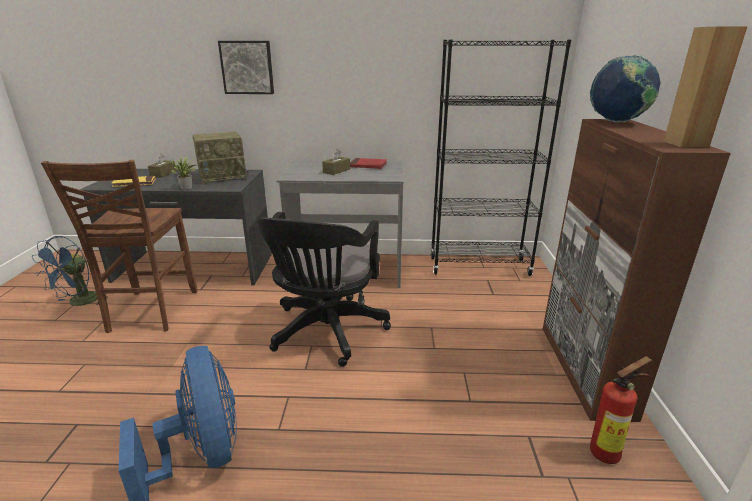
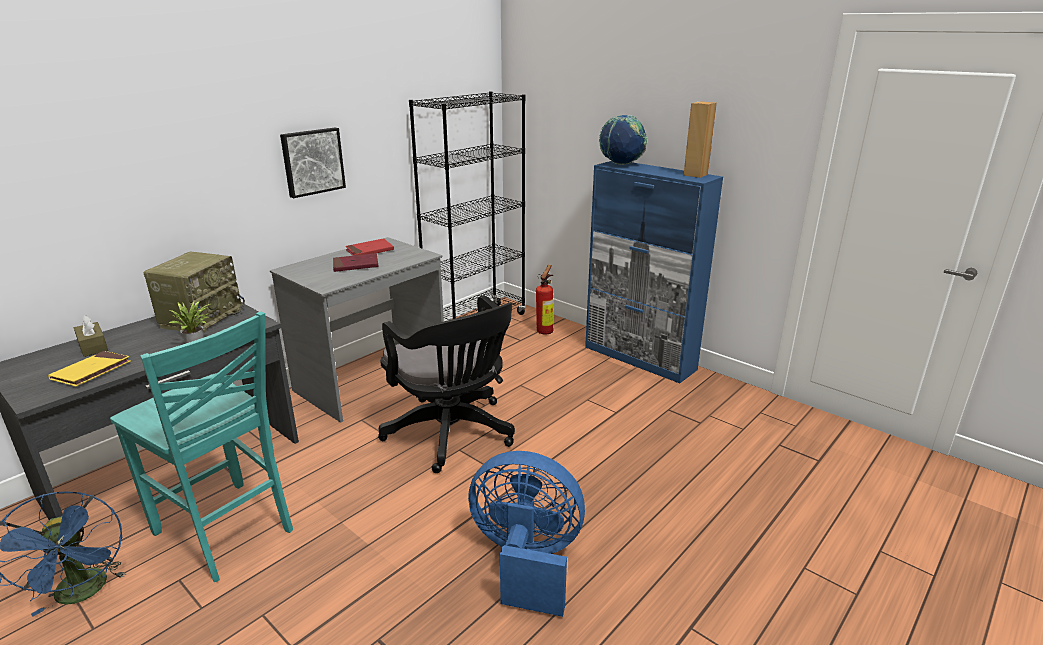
camera: 50 degrees left, 0 degrees up
(151, 311) = (226, 532): brown chair -> turquoise chair
(247, 67) = (188, 159): picture -> picture (312, 161)
(336, 171) = (356, 265): brown tissue box -> red book
(584, 369) = (640, 358): brown cabinet -> blue cabinet
(608, 453) = (707, 393): fire extinguisher -> fire extinguisher (546, 331)

